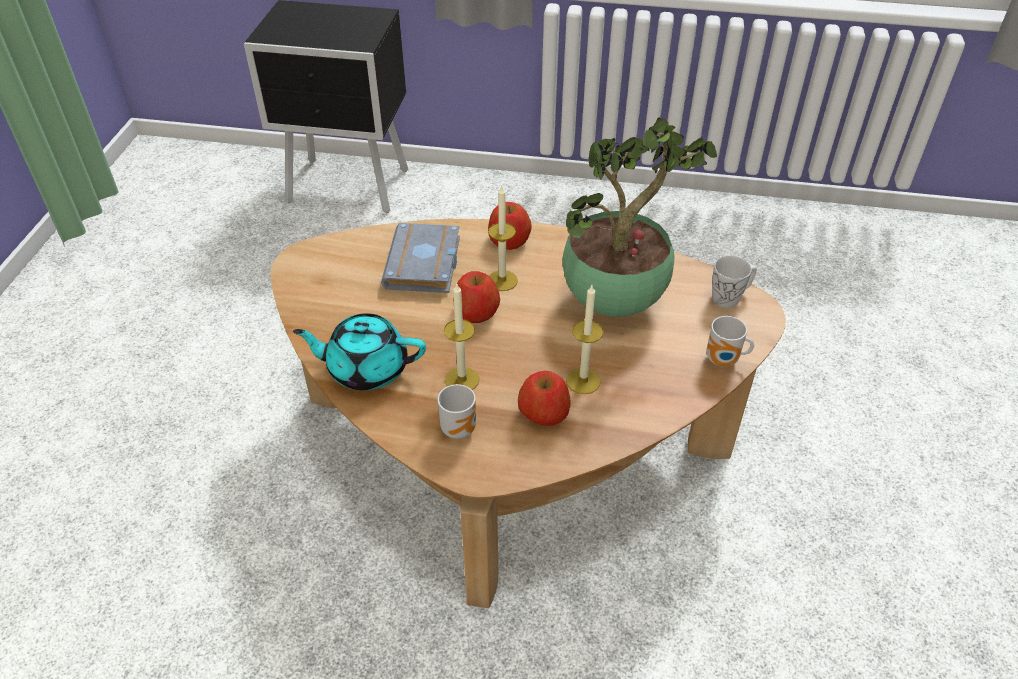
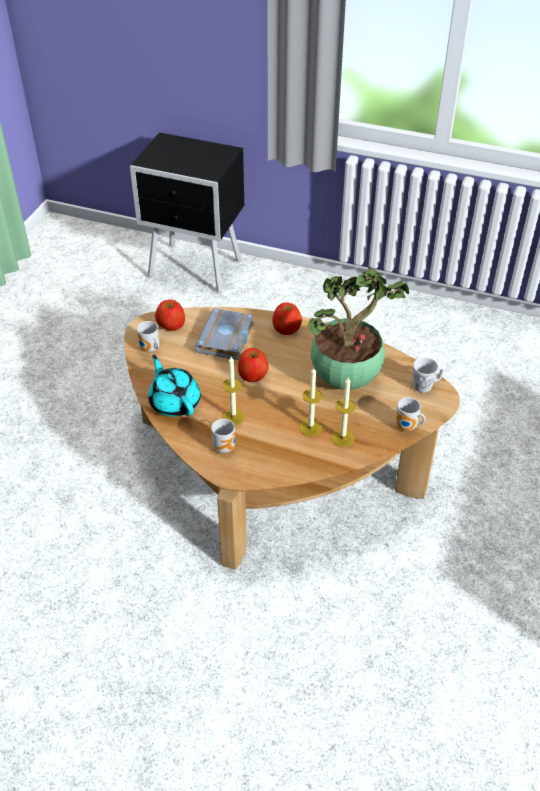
camera: 10 degrees right, 0 degrees up
(313, 294) = (150, 350): none -> mug
(366, 368) = (174, 402): turquoise teapot -> turquoise teapot turned 45 degrees clockwise
(502, 280) = (275, 355): candle -> candle (343, 438)
(543, 413) = (280, 444): apple -> apple (171, 324)

